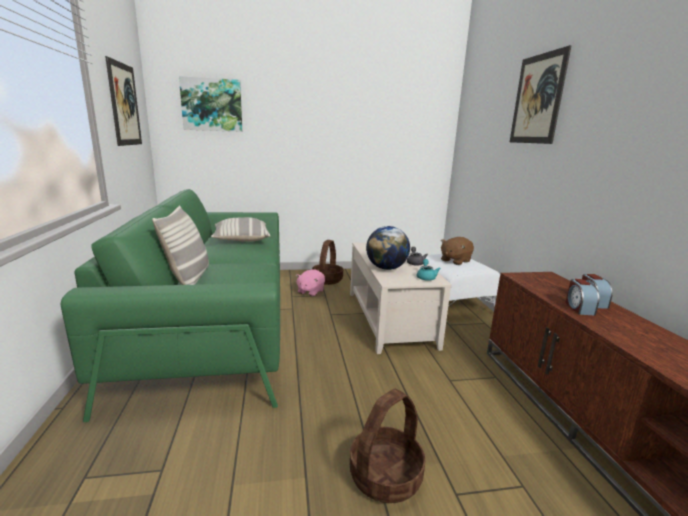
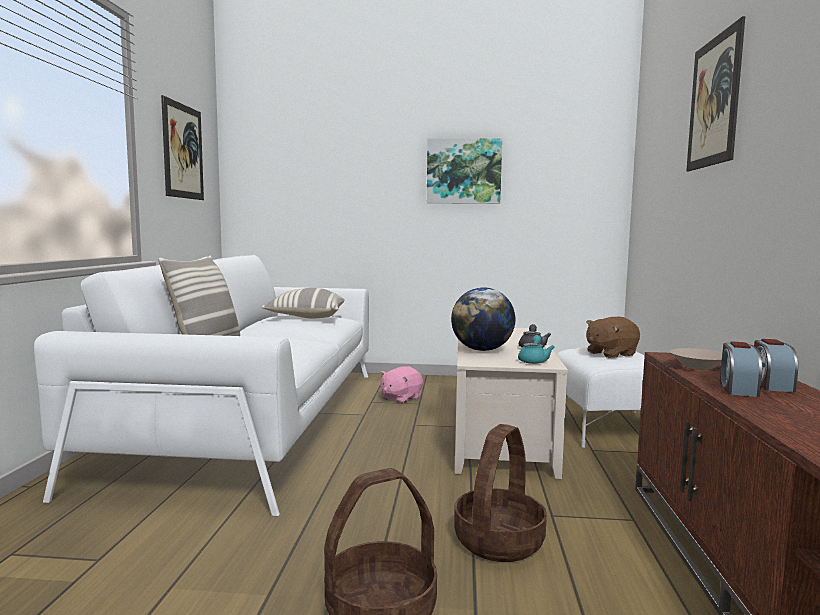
camera: 15 degrees right, 10 degrees down
(212, 105) = (293, 153): picture -> picture (463, 171)
(215, 321) = (255, 420): green sofa -> white sofa
(327, 279) = (433, 387): basket -> basket (498, 540)
(541, 287) = (697, 367): none -> beige bowl

